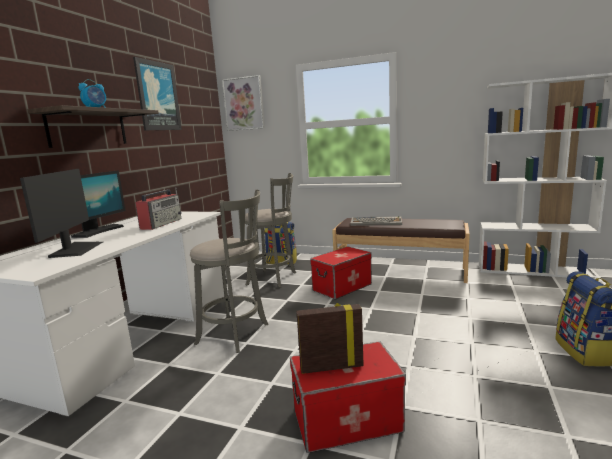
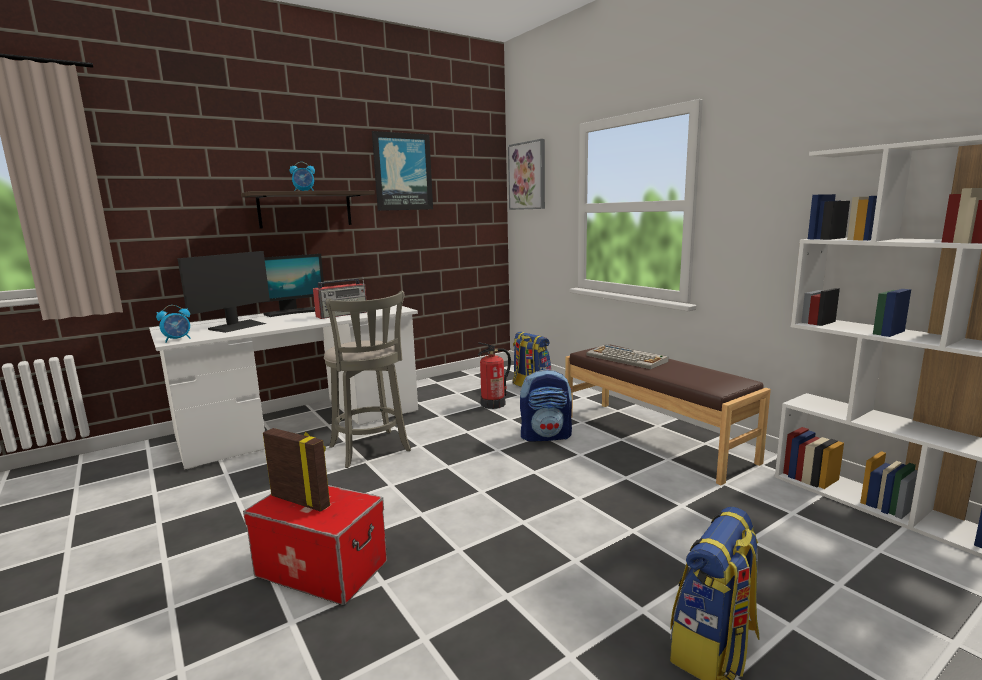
camera: 35 degrees right, 0 degrees up
(41, 271) = (178, 340): none -> alarm clock
(274, 279) = (493, 404): grey stool -> fire extinguisher
(342, 287) = (546, 436): storage box -> backpack

